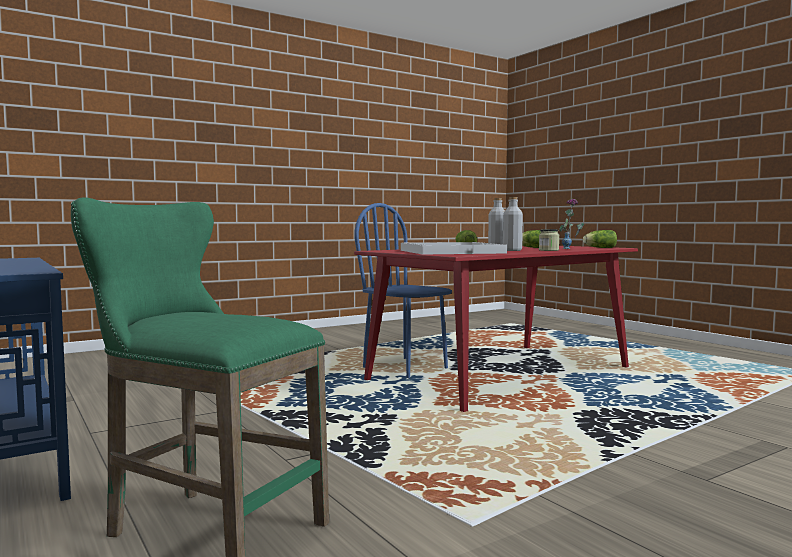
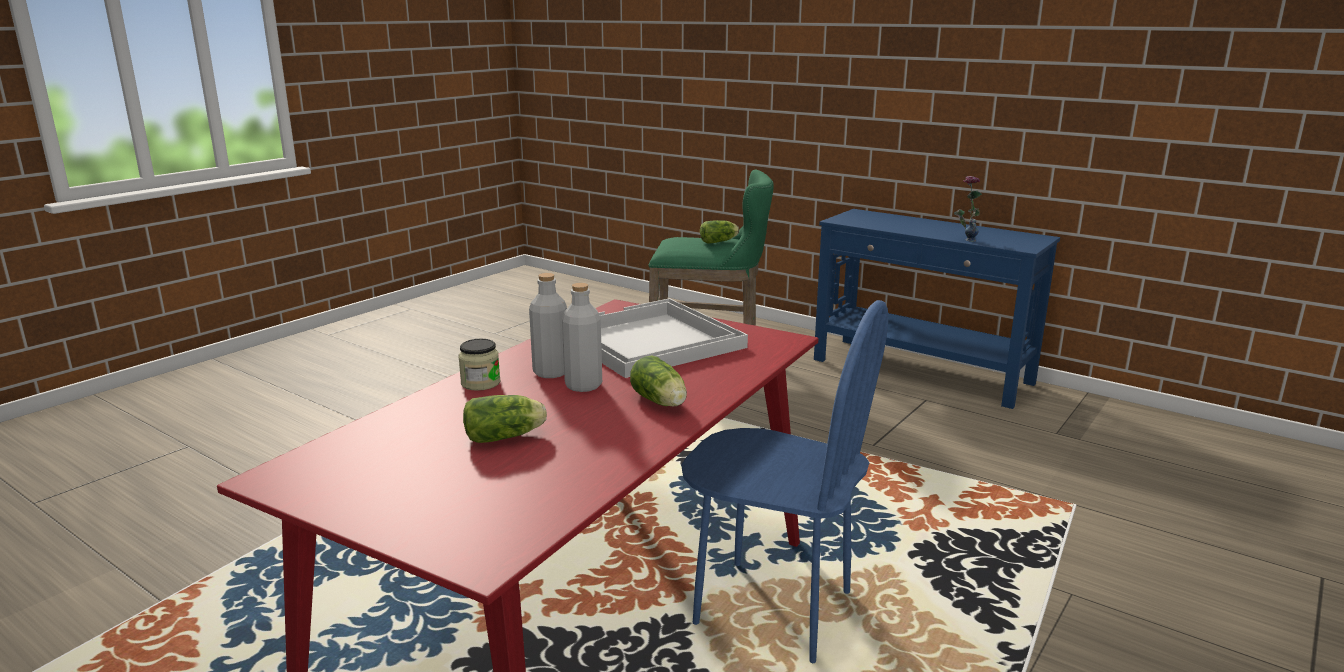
camera: 160 degrees right, 15 degrees up
(572, 249) = (418, 424): vase -> vase (963, 241)
(599, 248) = (332, 462): lettuce -> lettuce (720, 241)

